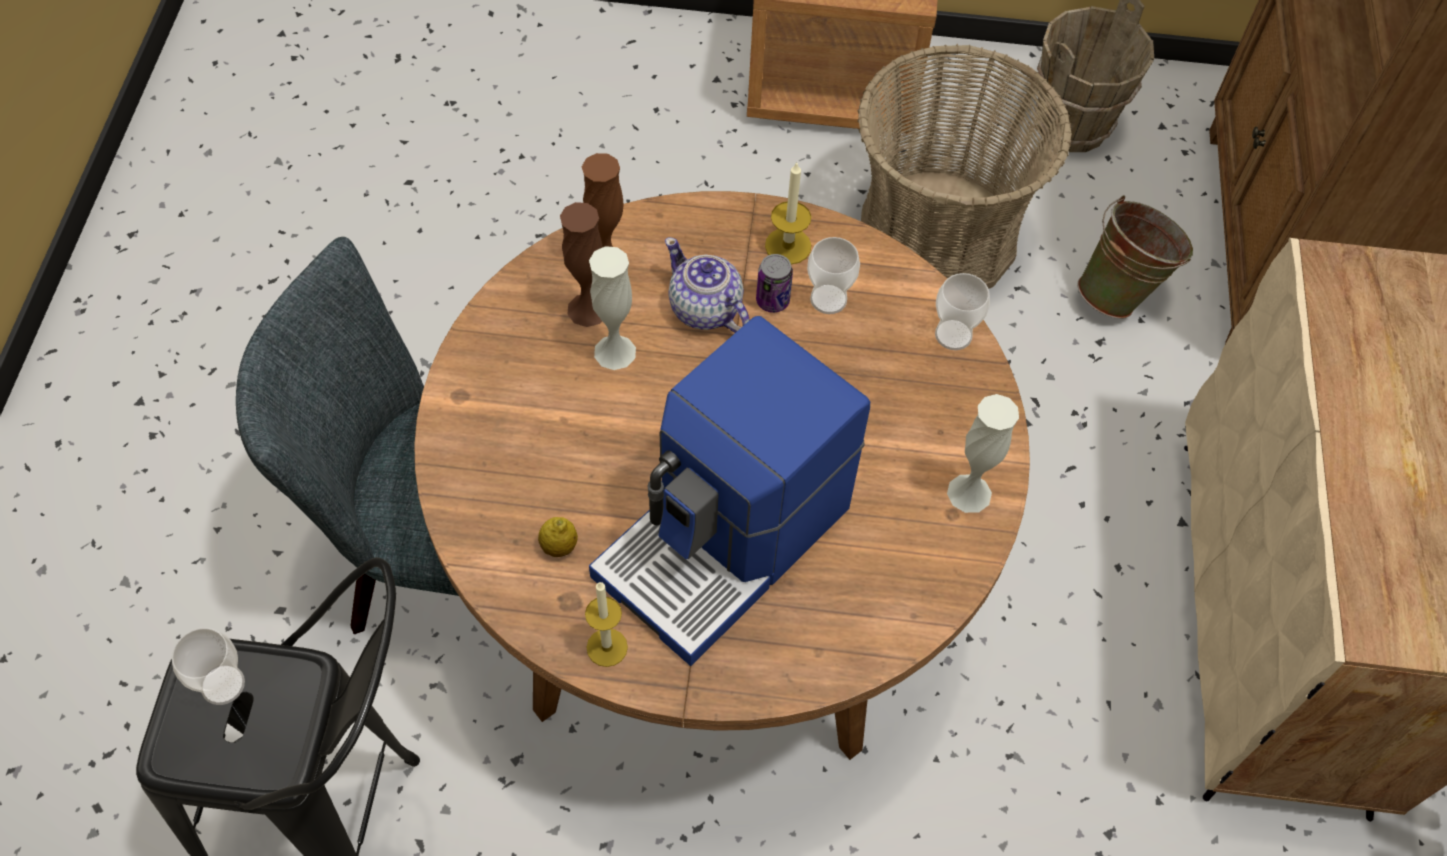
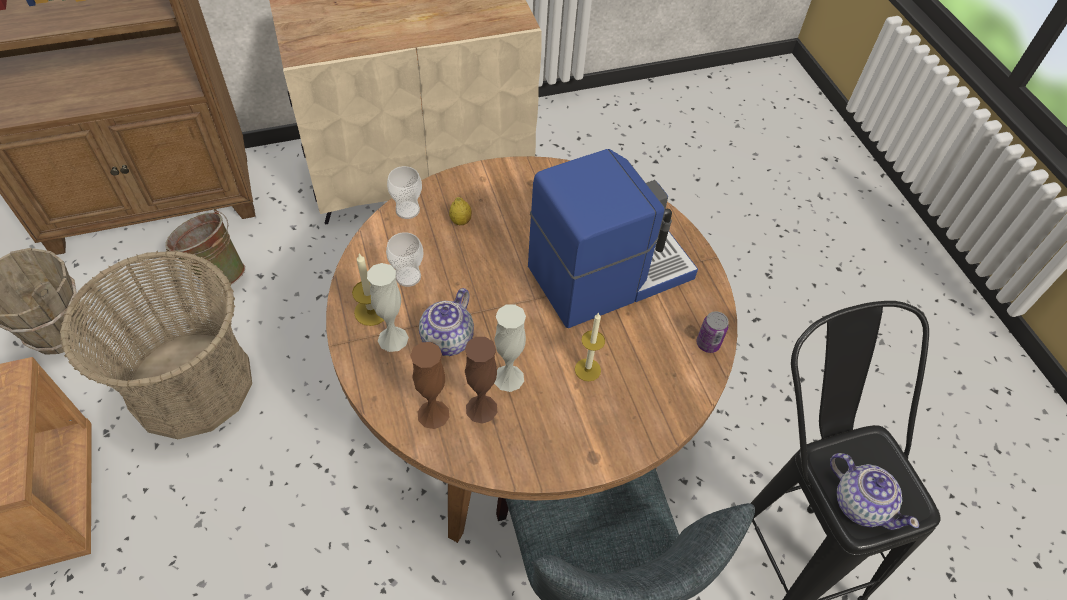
camera: 115 degrees left, 5 degrees down
(223, 684) = (860, 503): cup -> teapot
(559, 546) = (663, 350): lemon -> lemon (460, 221)
(607, 647) = (705, 303): candle -> candle (587, 369)
(727, 542) = (608, 271): coffee machine -> coffee machine turned 45 degrees counterclockwise
(772, 301) = (423, 305): can -> can (708, 343)
(969, 493) = (514, 179): white vase -> white vase (393, 339)

